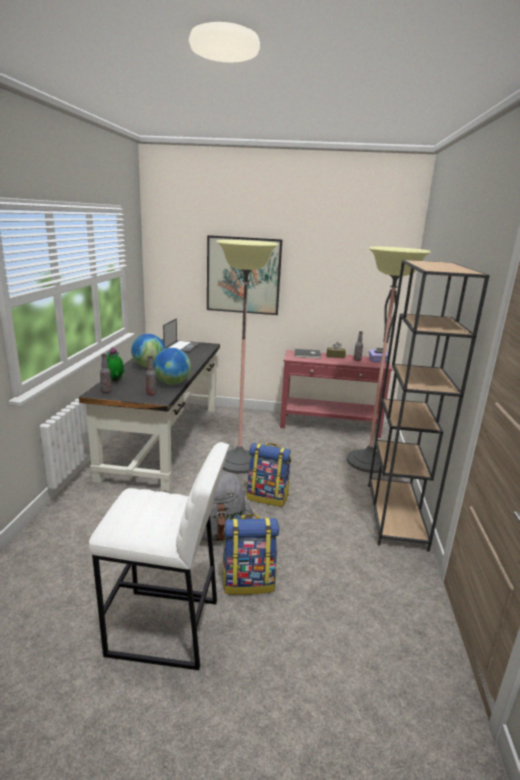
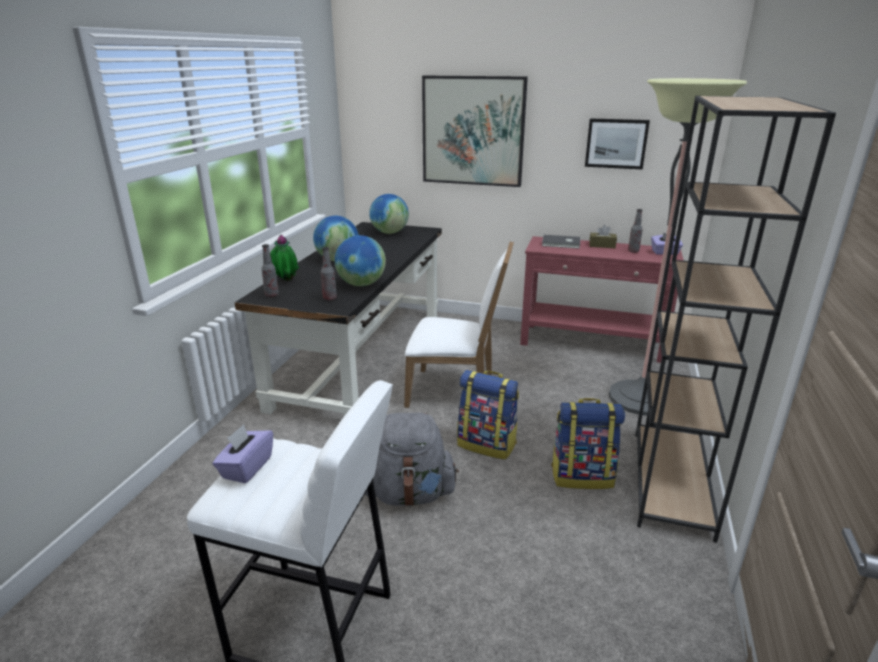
camera: 10 degrees right, 5 degrees up
(125, 507) = (246, 467): none -> purple tissue box
(182, 347) = (389, 232): laptop -> globe
(239, 462) = (456, 392): floor lamp -> white chair
(248, 582) = (439, 569): backpack -> backpack (582, 476)
(343, 286) = (616, 143): none -> picture

